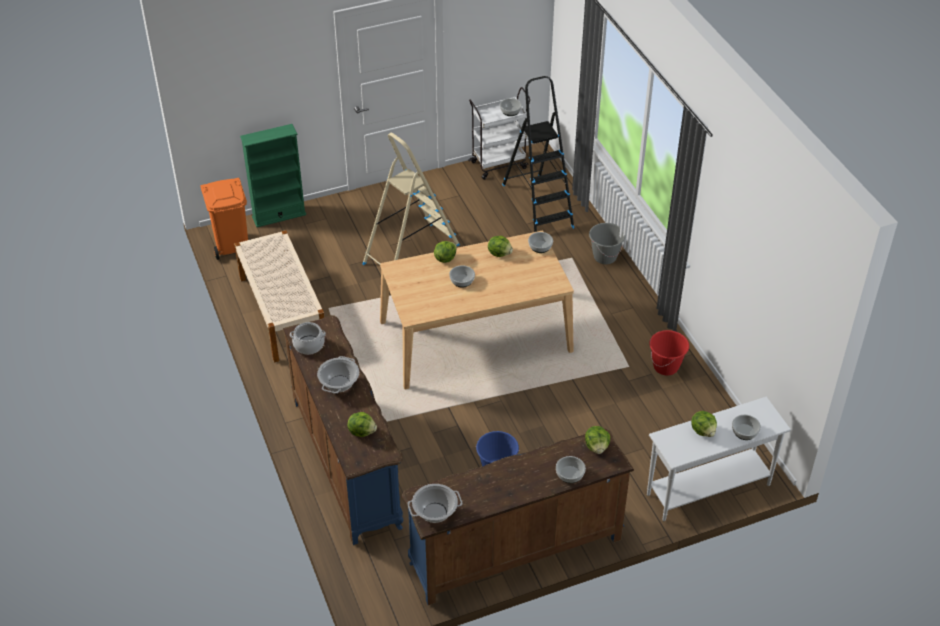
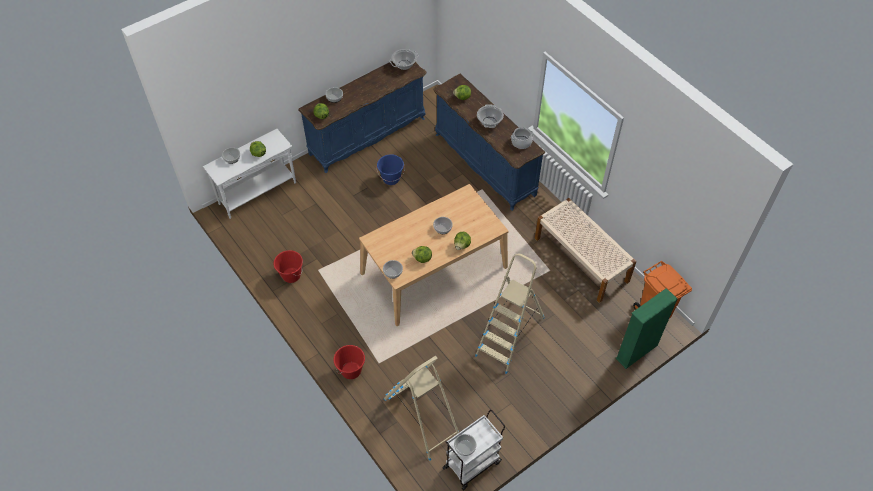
camera: 165 degrees right, 10 degrees up
(538, 206) = (421, 418): black step ladder -> beige step ladder
(605, 257) = (351, 371): grey bucket -> red bucket

